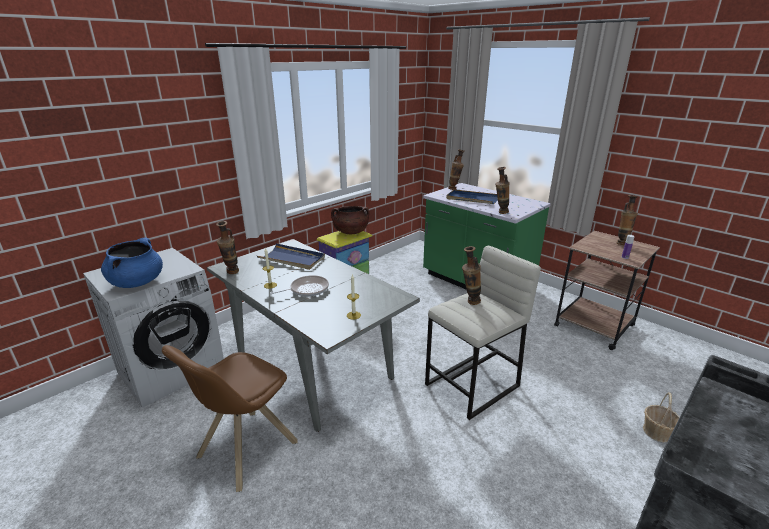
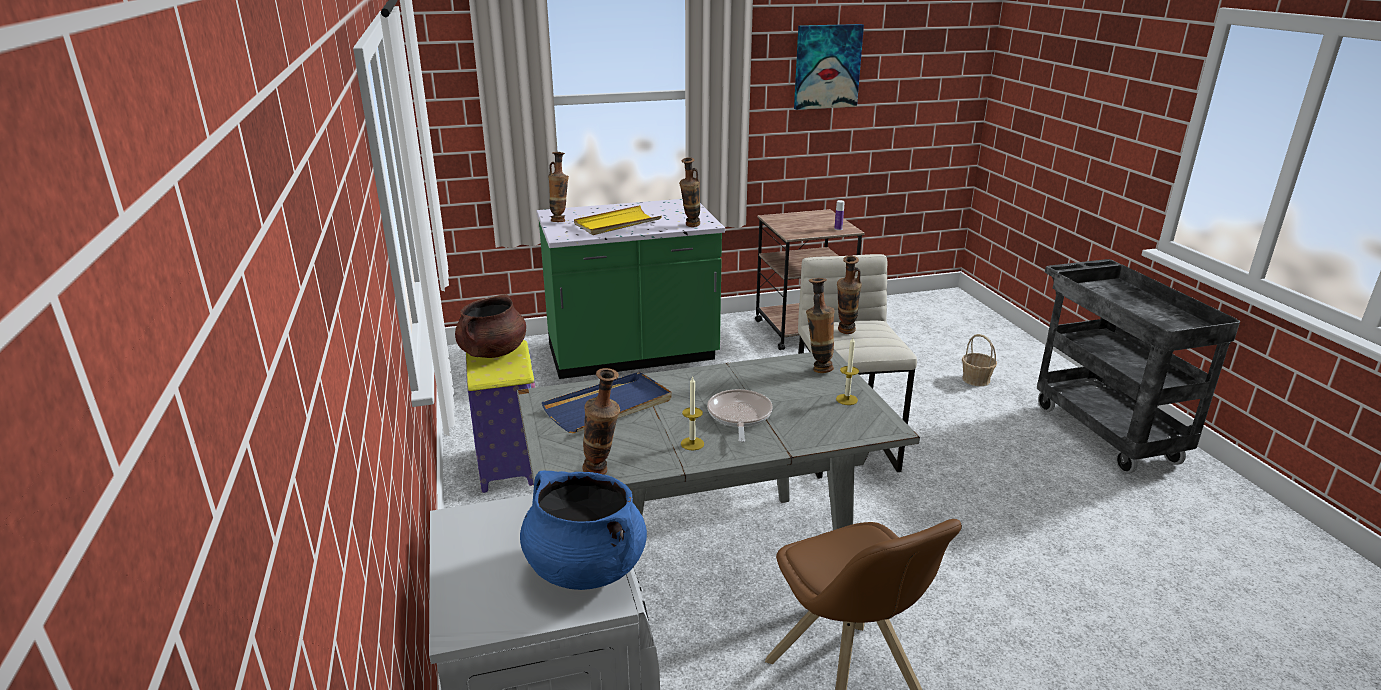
camera: 60 degrees left, 0 degrees up
(472, 199) = (617, 224): blue tray -> yellow tray
(621, 243) = (804, 218): vase -> vase (818, 368)
(697, 128) = (827, 66): none -> picture

